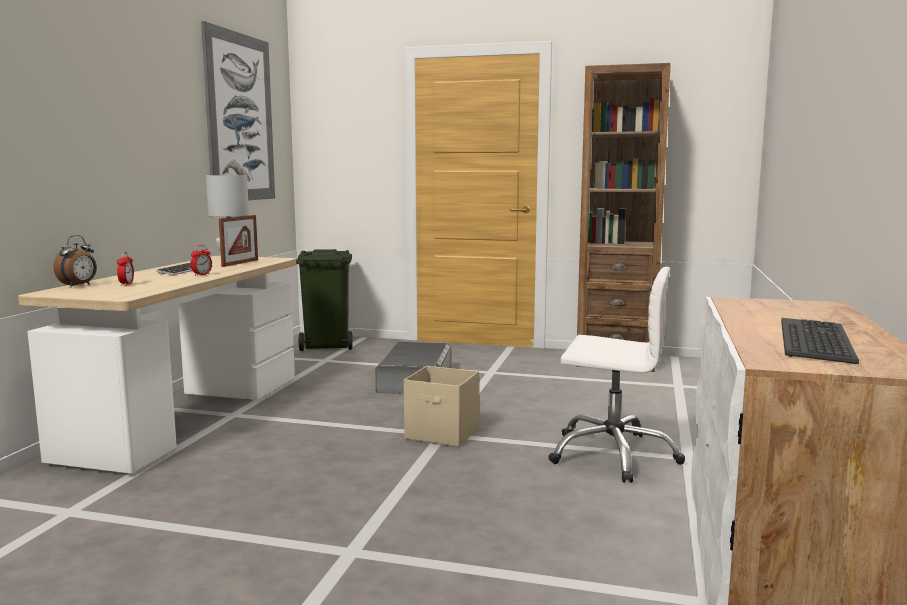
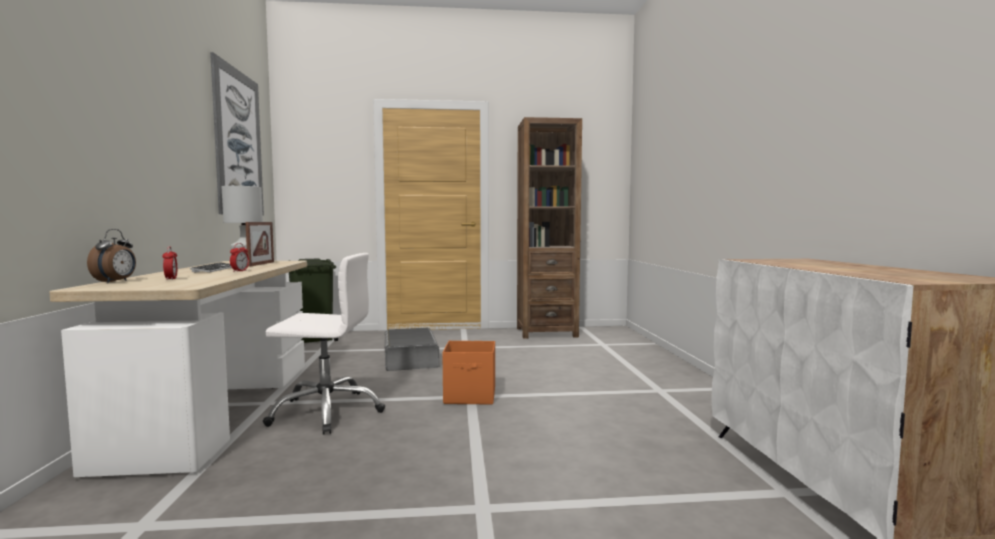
camera: 20 degrees left, 5 degrees down
(443, 434) = (471, 396): beige storage box -> orange storage box
(613, 454) = (609, 394): white office chair -> white office chair (327, 411)
(817, 341) = (883, 271): keyboard -> none

